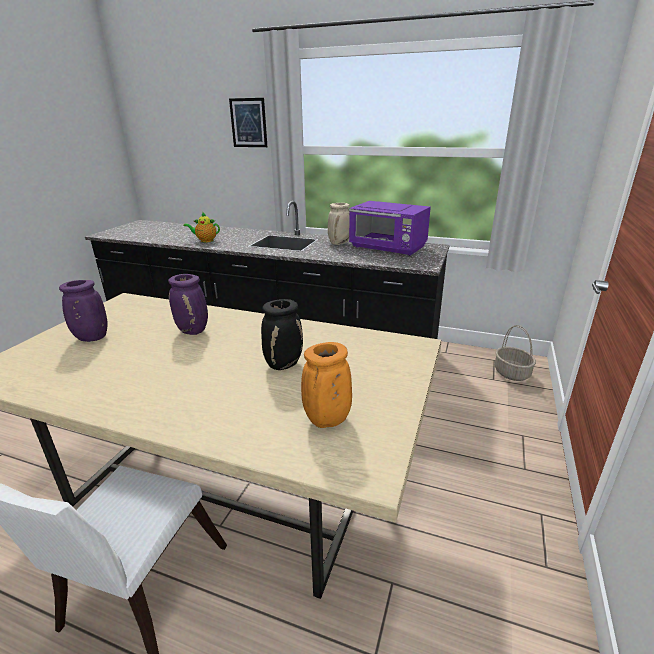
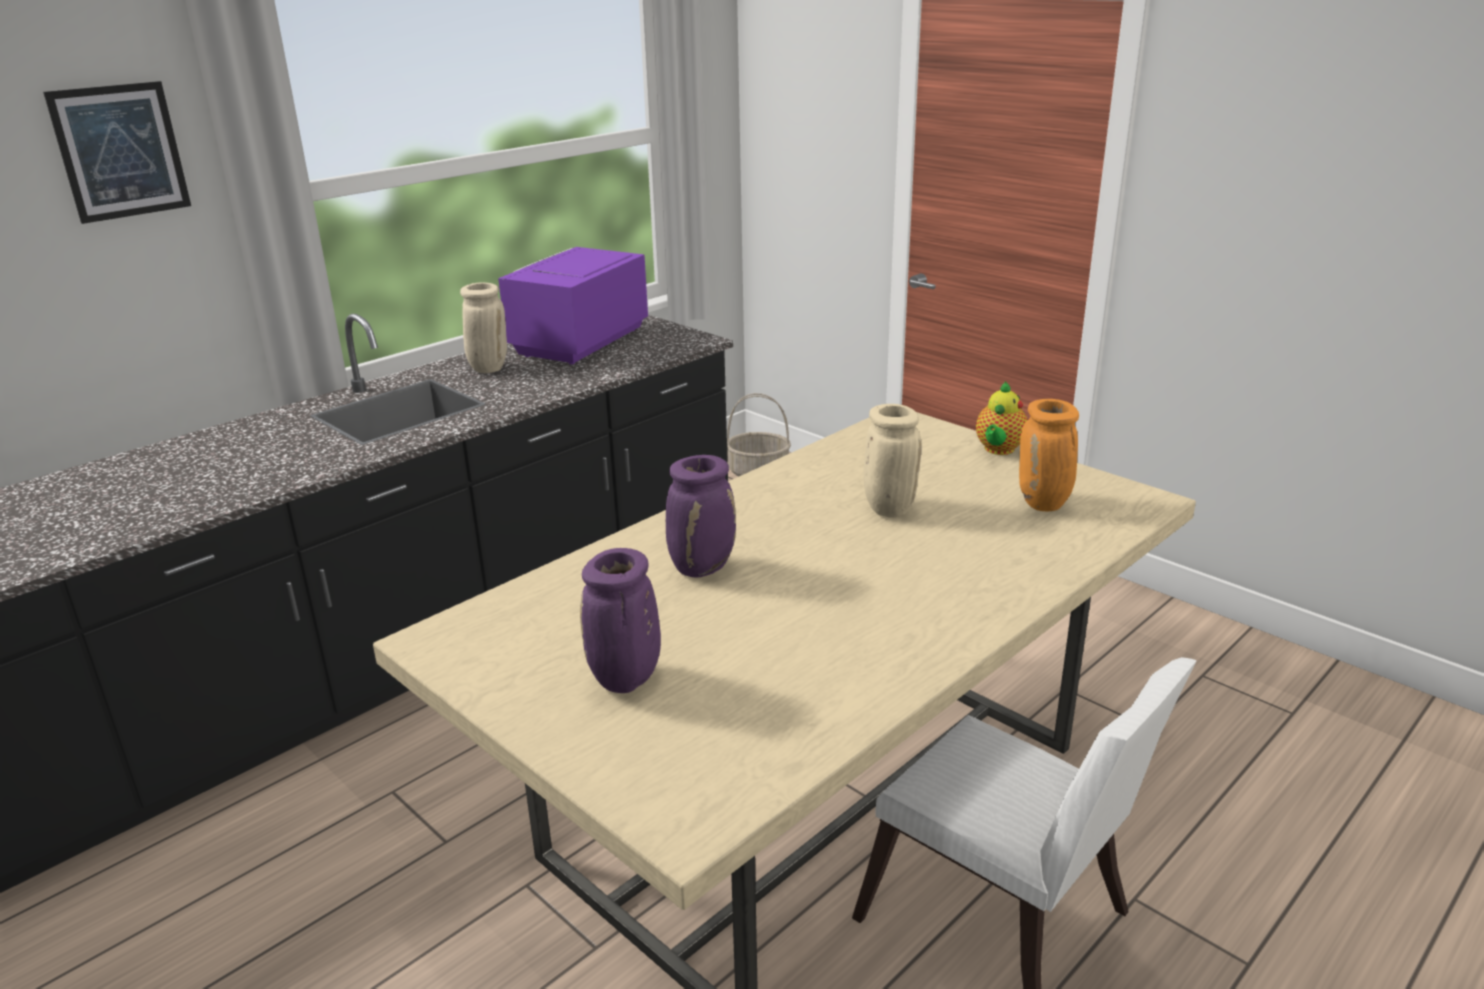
camera: 65 degrees left, 0 degrees up
(205, 240) = (225, 484): teapot -> teapot (998, 450)
(284, 364) = (888, 508): black vase -> beige vase
(388, 248) = (578, 343): purple microwave -> purple microwave turned 150 degrees clockwise

